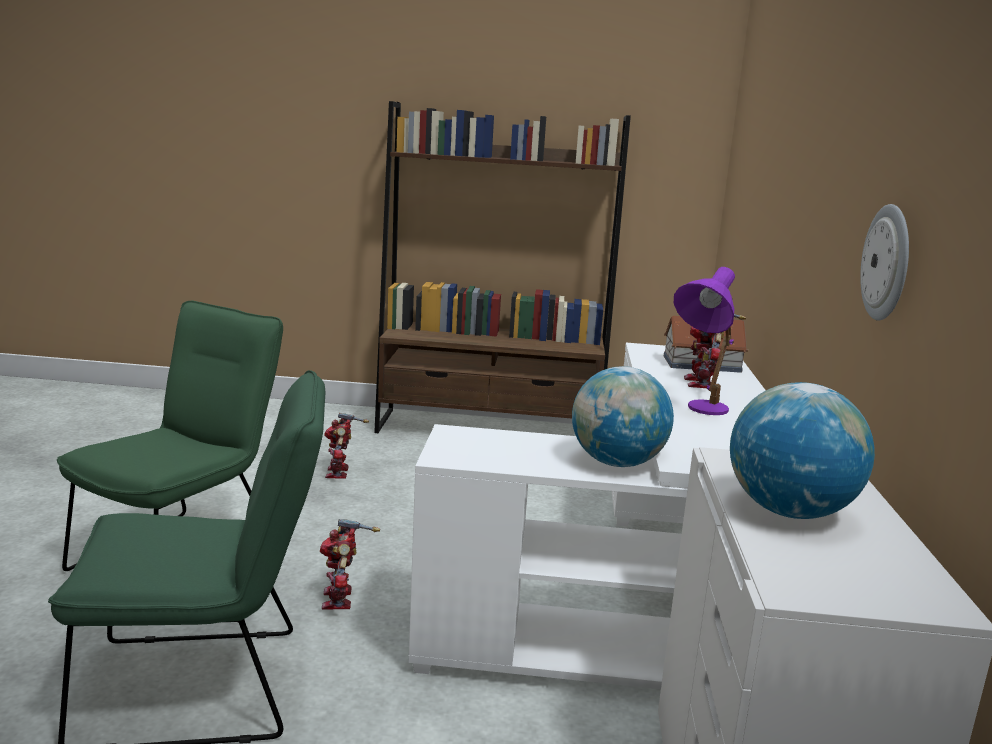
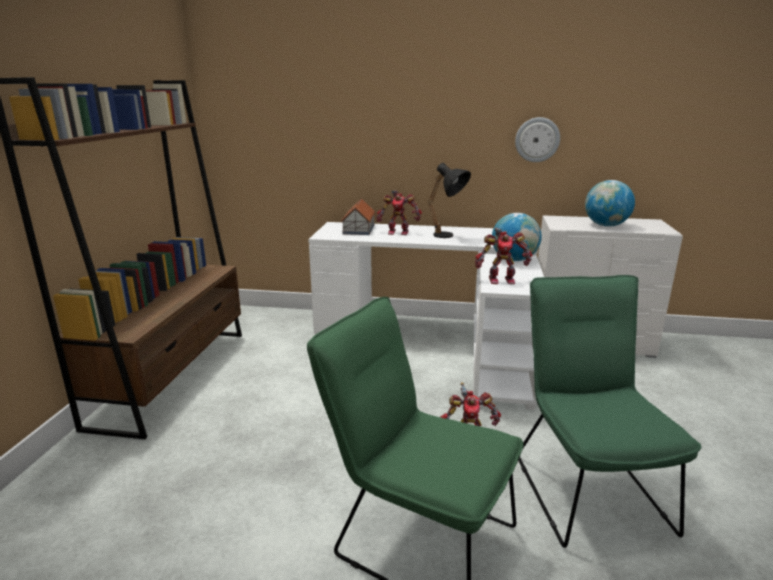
camera: 85 degrees left, 5 degrees up
(340, 473) = (246, 455): toy robot -> toy robot (501, 280)
(698, 411) = (448, 237): purple table lamp -> black table lamp

